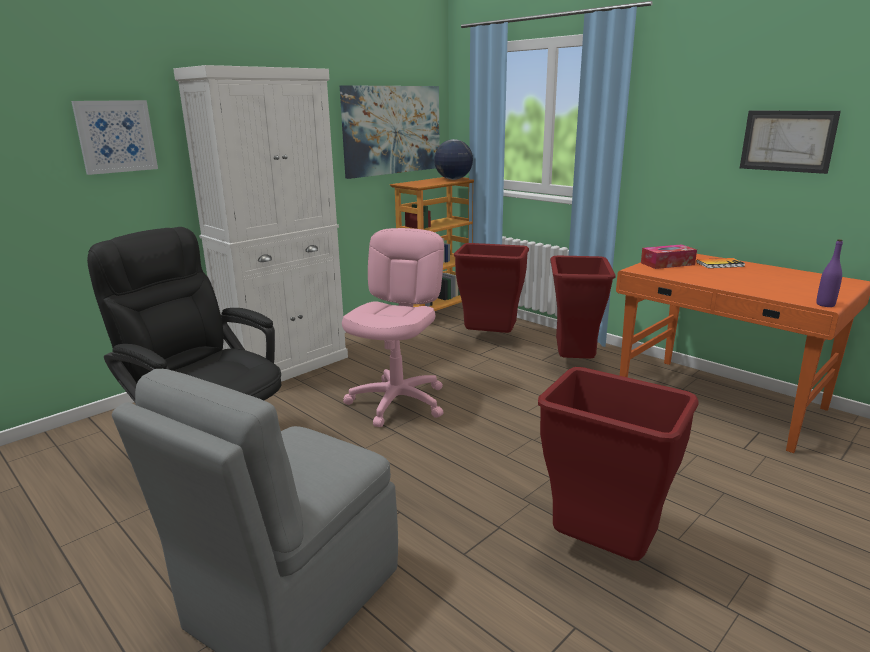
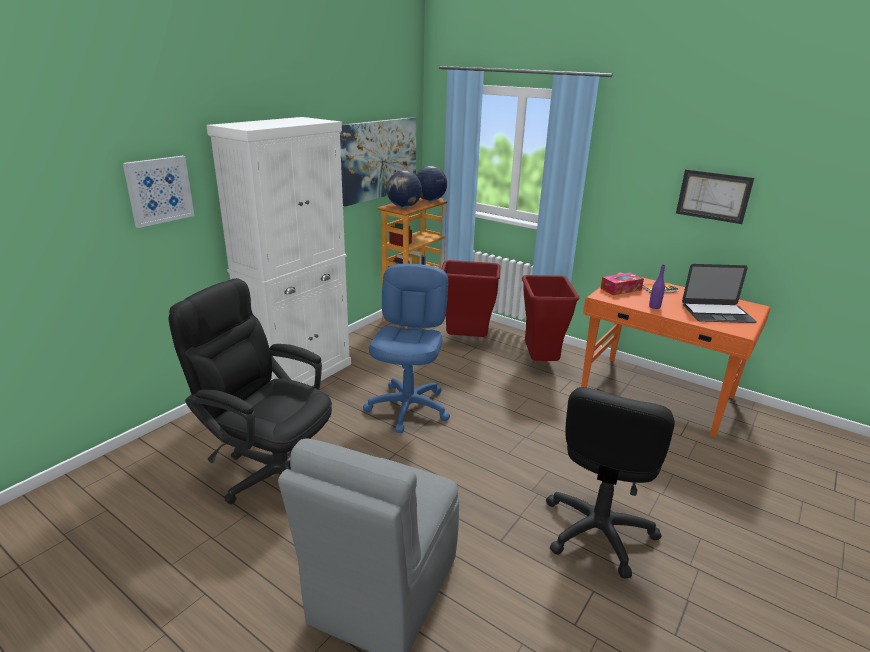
camera: 10 degrees left, 5 degrees up
(398, 402) = (408, 408): pink office chair -> blue office chair
(419, 183) = (403, 206): none -> globe
(599, 553) = (597, 531): red trash can -> black office chair
(792, 286) = (717, 313): none -> laptop
(825, 305) = (743, 332): purple bottle -> purple bottle (654, 307)

